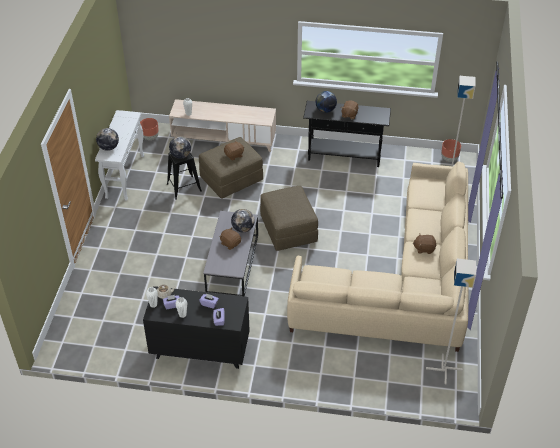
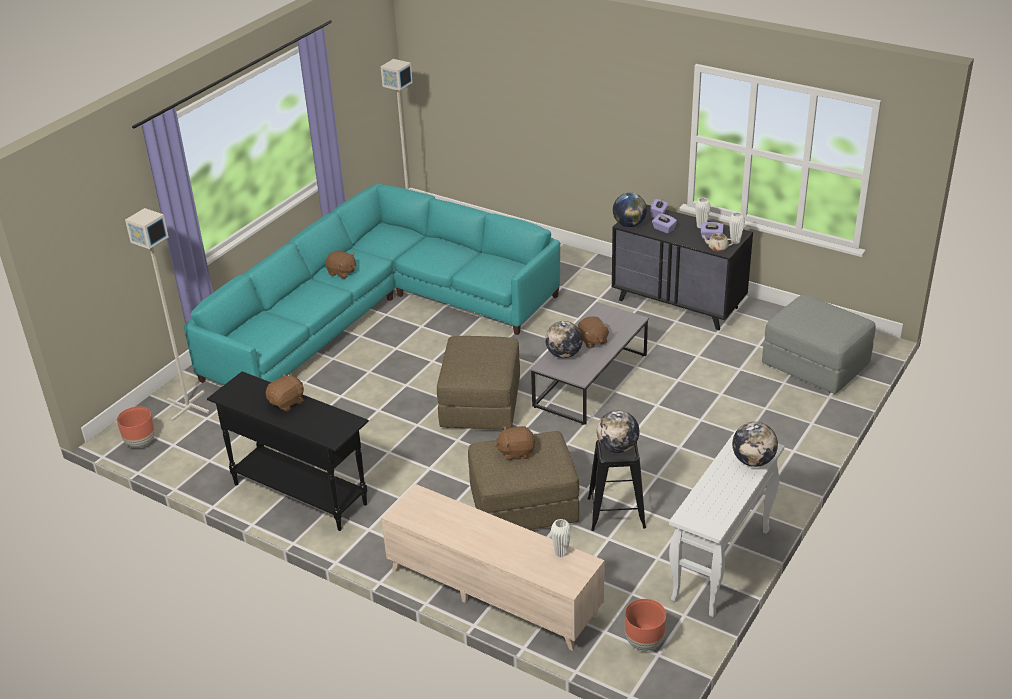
camera: 155 degrees left, 10 degrees down
(92, 317) = (815, 365): none -> grey ottoman
(325, 110) = (319, 421): globe -> globe (629, 224)
(403, 281) = (377, 311): beige sofa -> turquoise sofa

